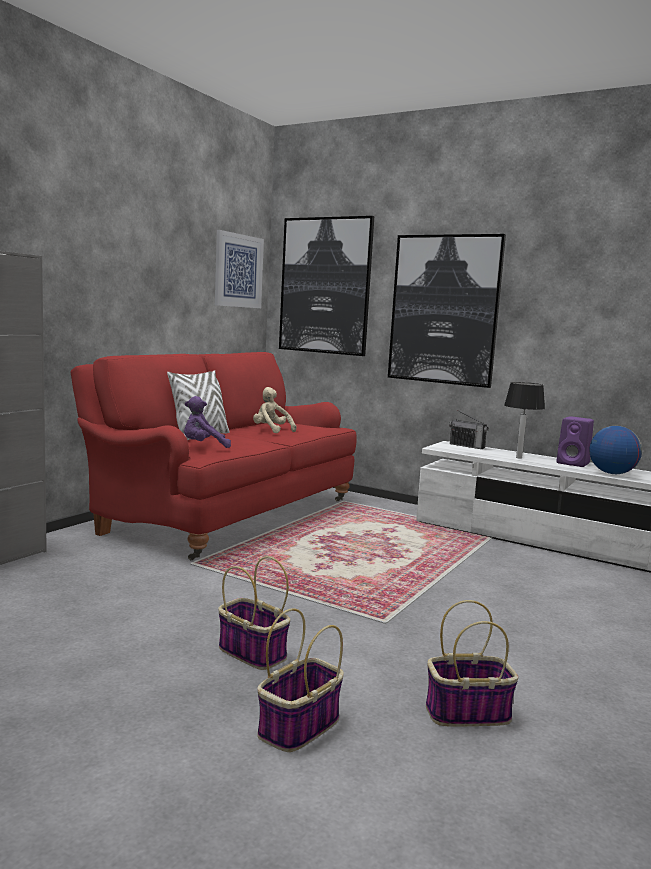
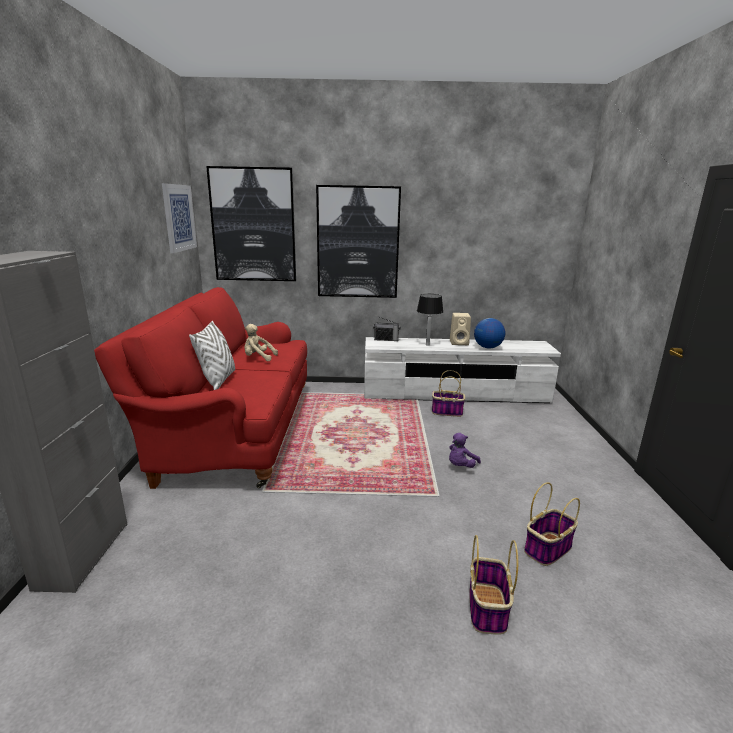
camera: 30 degrees left, 10 degrees up
(203, 446) = (242, 394): purple plush toy -> purple plush toy (460, 466)
(251, 652) = (394, 559): basket -> basket (446, 412)
(574, 463) = (459, 343): purple speaker -> beige speaker

